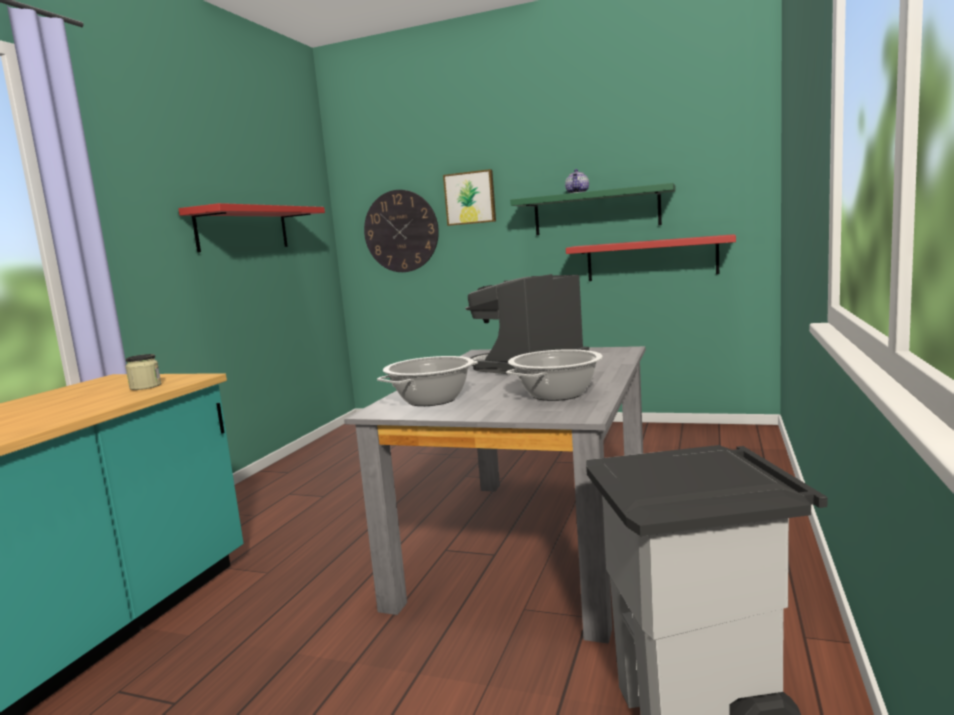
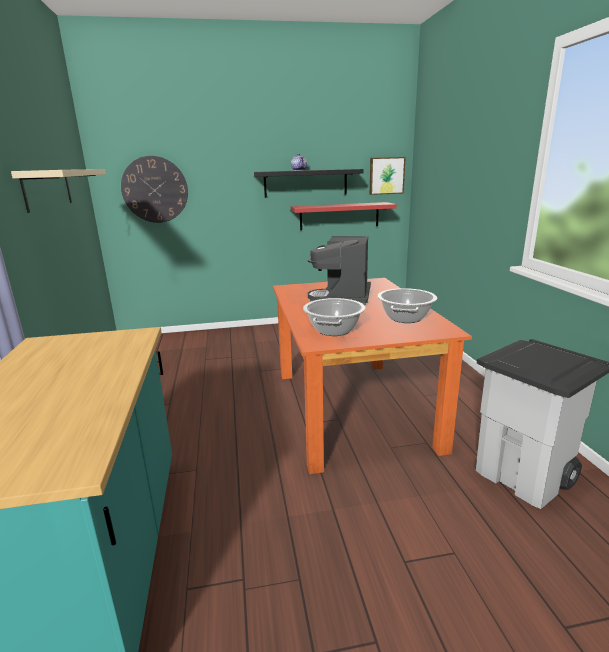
camera: 30 degrees left, 10 degrees up
(145, 386) = (113, 348): jar -> none
(243, 229) = (47, 189): red shelf -> beige shelf
(470, 198) = (214, 167): picture -> picture (386, 175)
(532, 545) = (353, 408): grey dining table -> orange dining table
(596, 211) = (305, 183): green shelf -> black shelf

